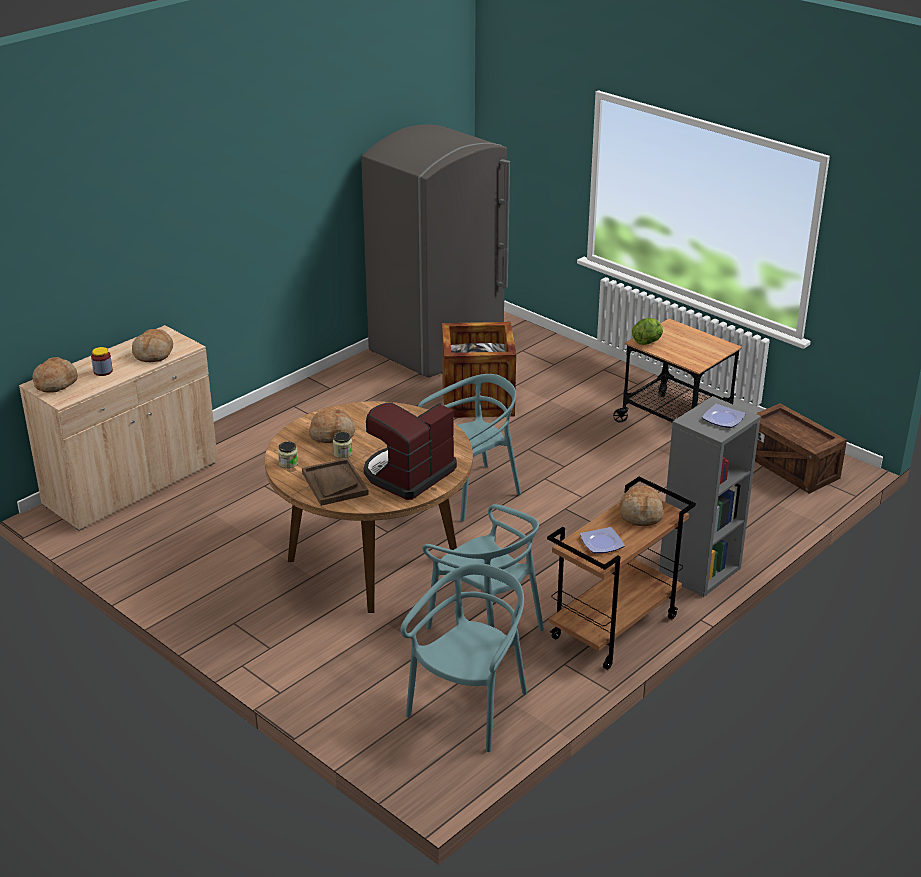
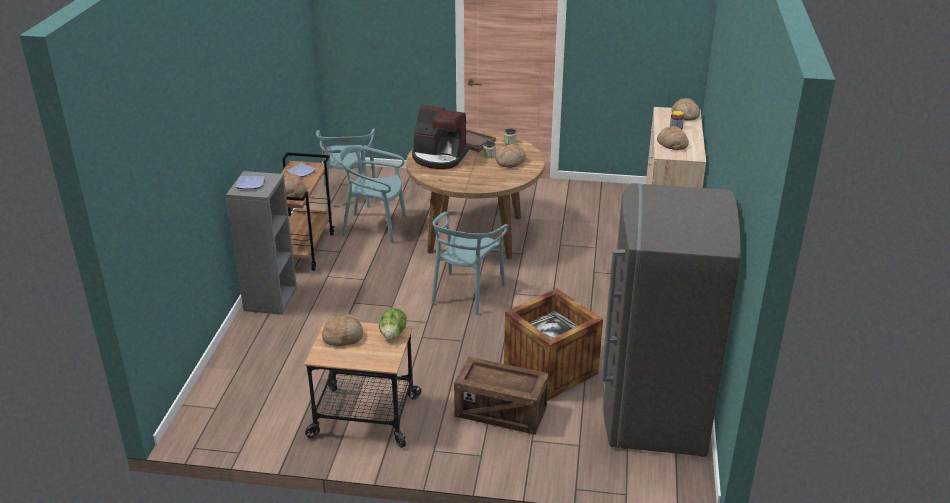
camera: 145 degrees right, 0 degrees up
(408, 474) = (439, 157): coffee machine -> coffee machine turned 105 degrees clockwise
(693, 354) = (343, 337): none -> bread
(791, 467) = (238, 411): crate -> crate (500, 412)

